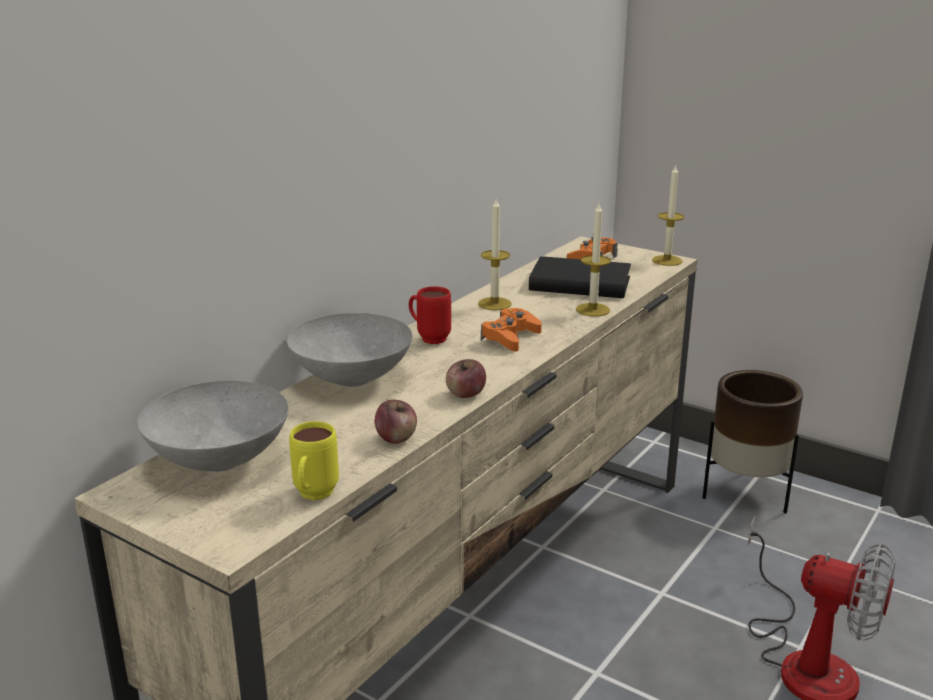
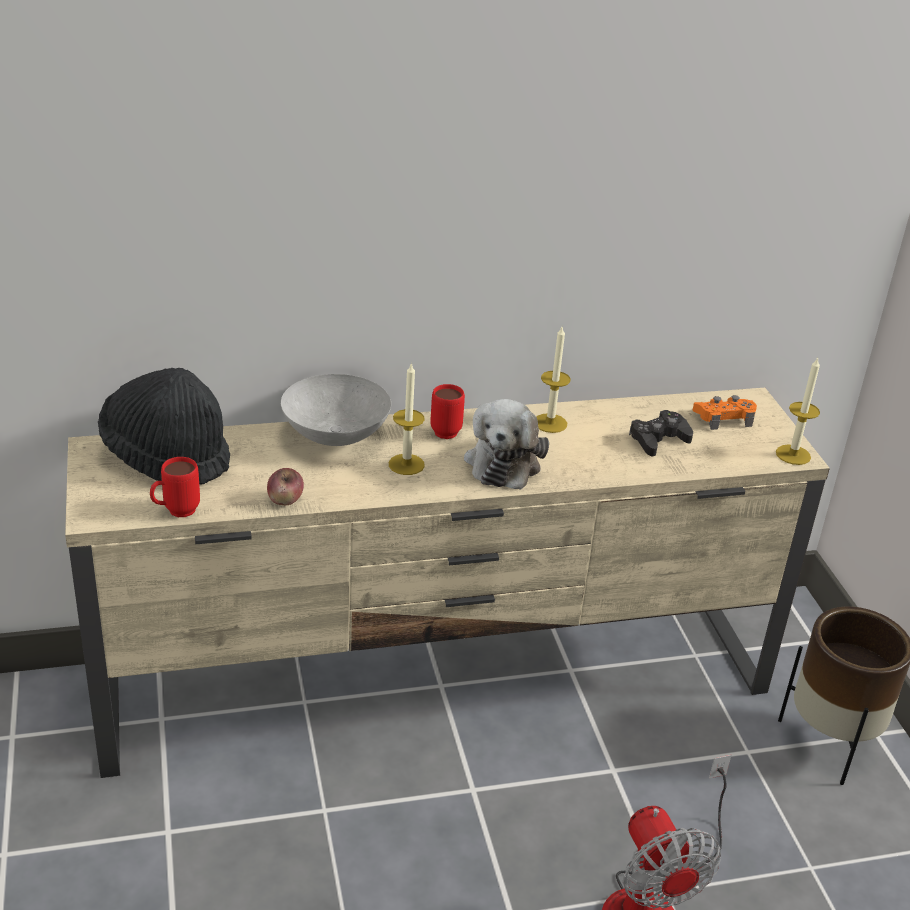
camera: 40 degrees right, 10 degrees up
(220, 461) = (167, 457): grey bowl -> black hat
(313, 497) = (175, 512): yellow mug -> red mug
(466, 394) = (385, 492): apple -> none
(510, 337) = (504, 461): orange game controller -> plush toy
(580, 284) = (658, 439): black book -> black game controller
(593, 310) = (619, 471): candle -> candle (406, 464)

